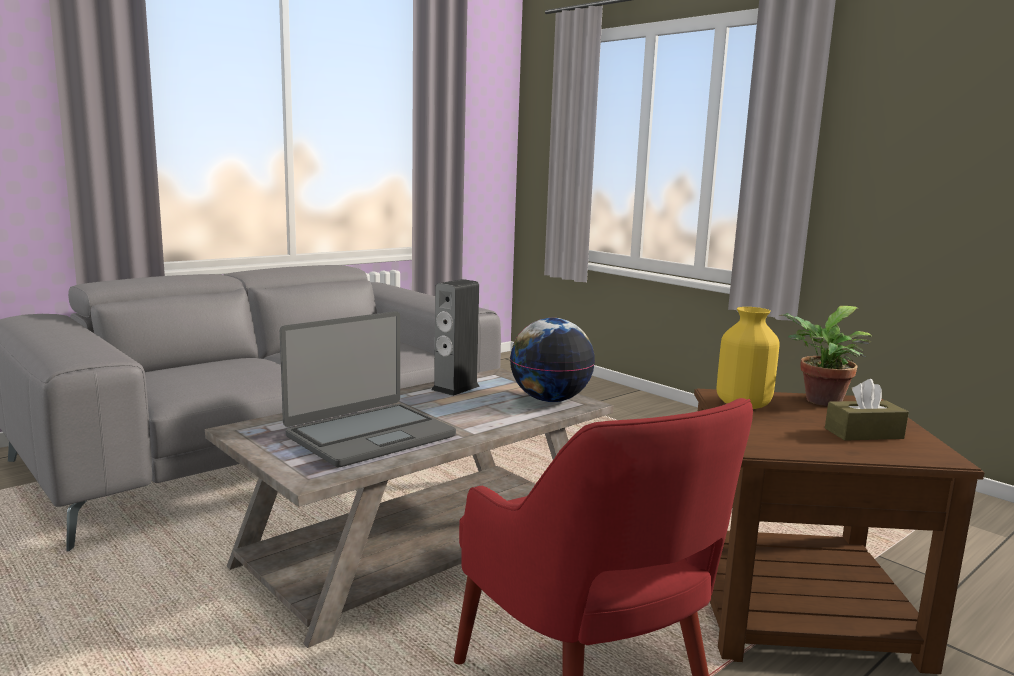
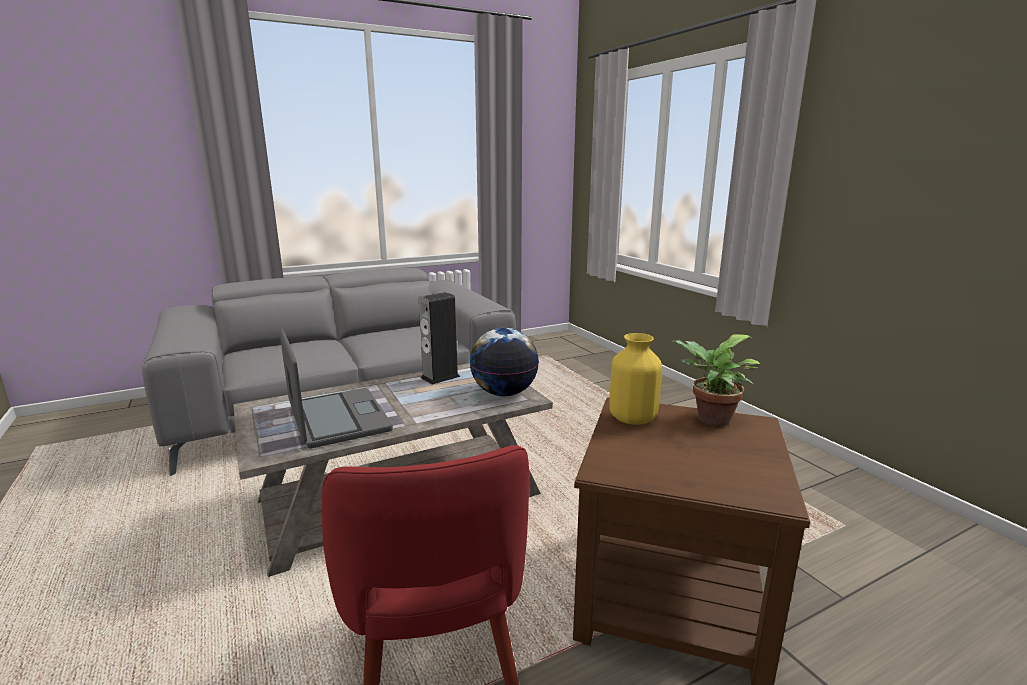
camera: 15 degrees right, 5 degrees up
(369, 435) = (337, 419): laptop -> laptop turned 90 degrees counterclockwise
(863, 433) = (720, 461): brown tissue box -> none

